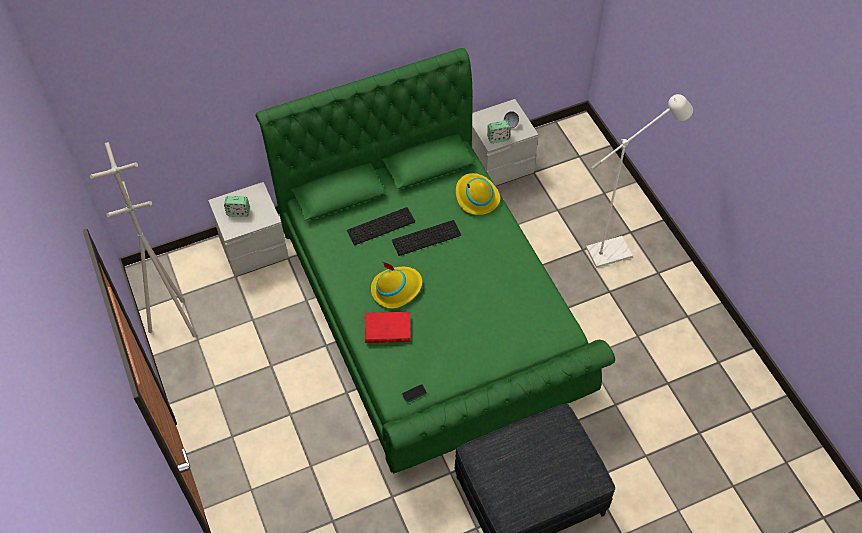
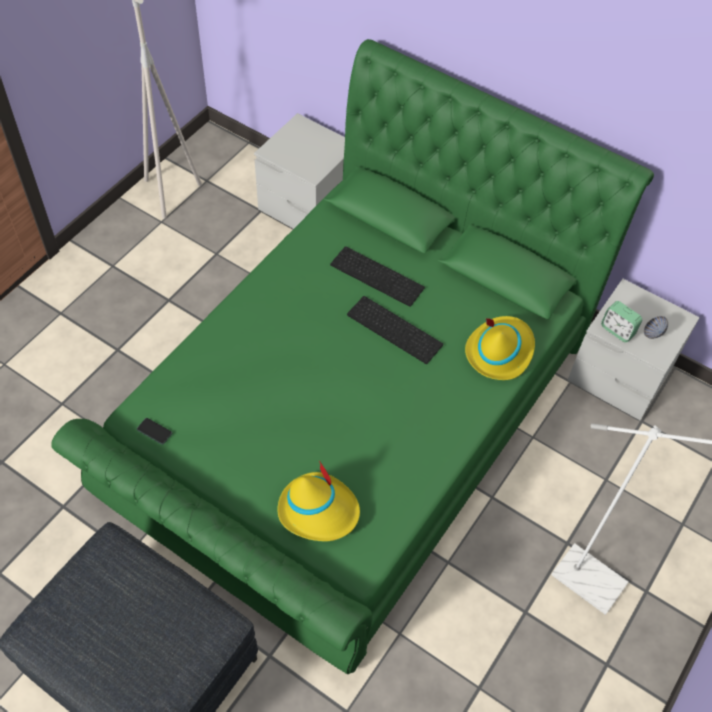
camera: 55 degrees right, 0 degrees up
(238, 212) = (299, 144): alarm clock -> none
(387, 329) = (229, 356): red book -> none
(396, 289) = (295, 336): yellow hat -> yellow hat (319, 510)

